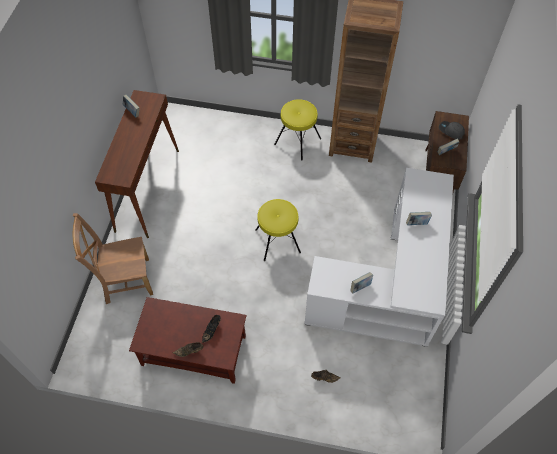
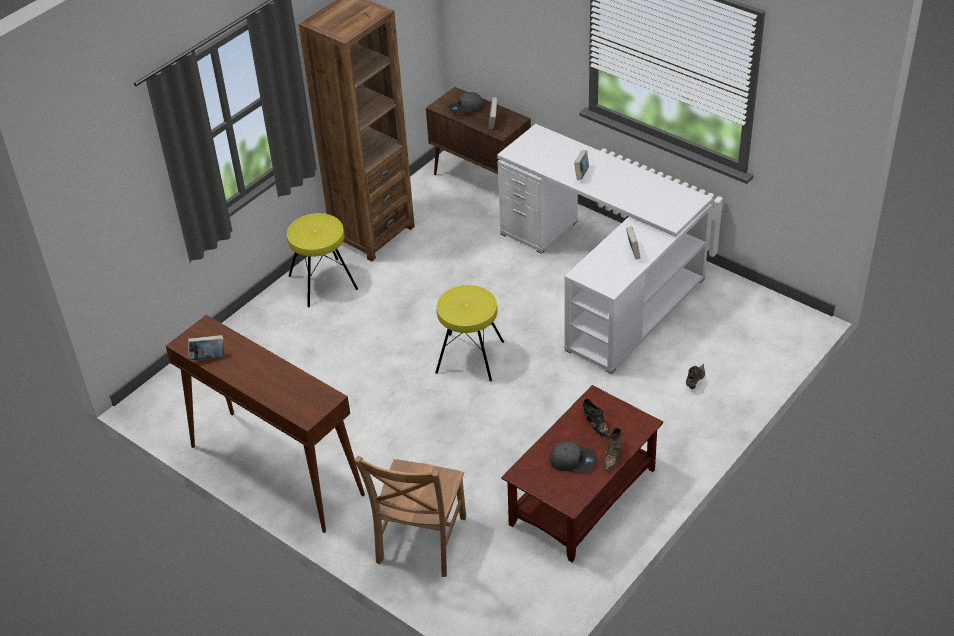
camera: 60 degrees left, 15 degrees down
(175, 330) = (572, 460): none -> grey cap

